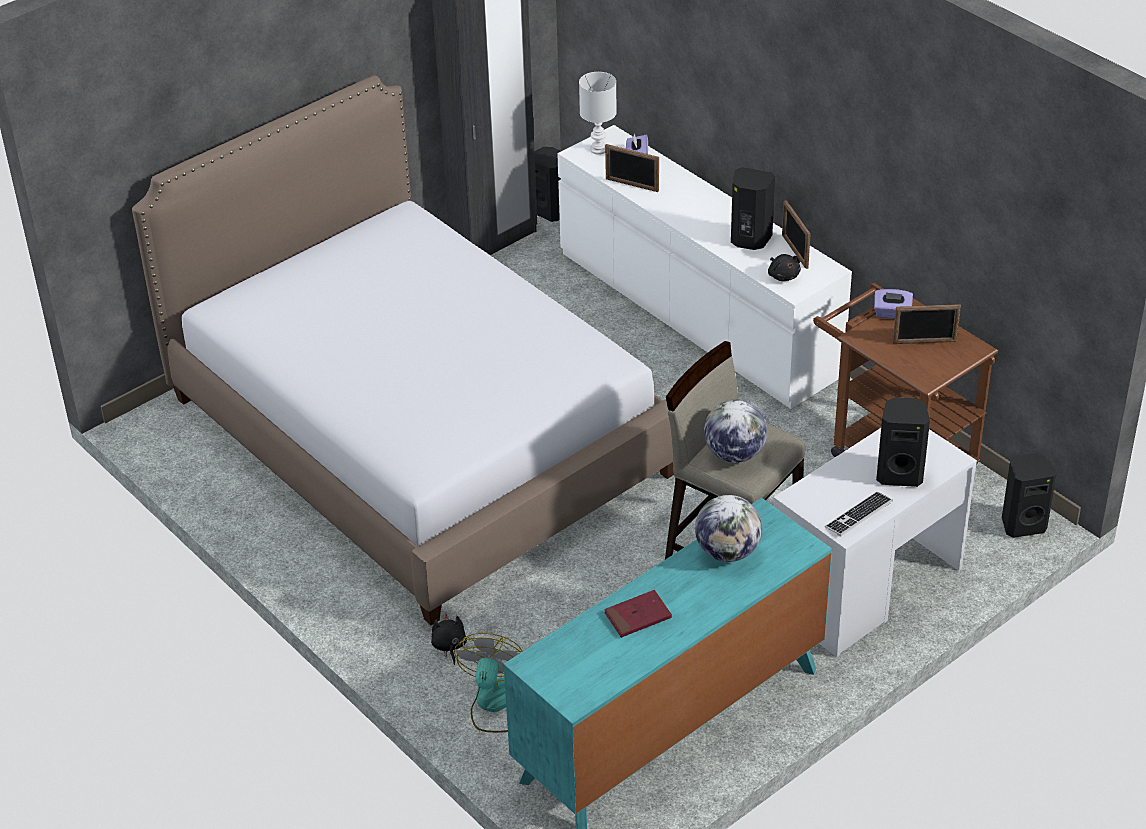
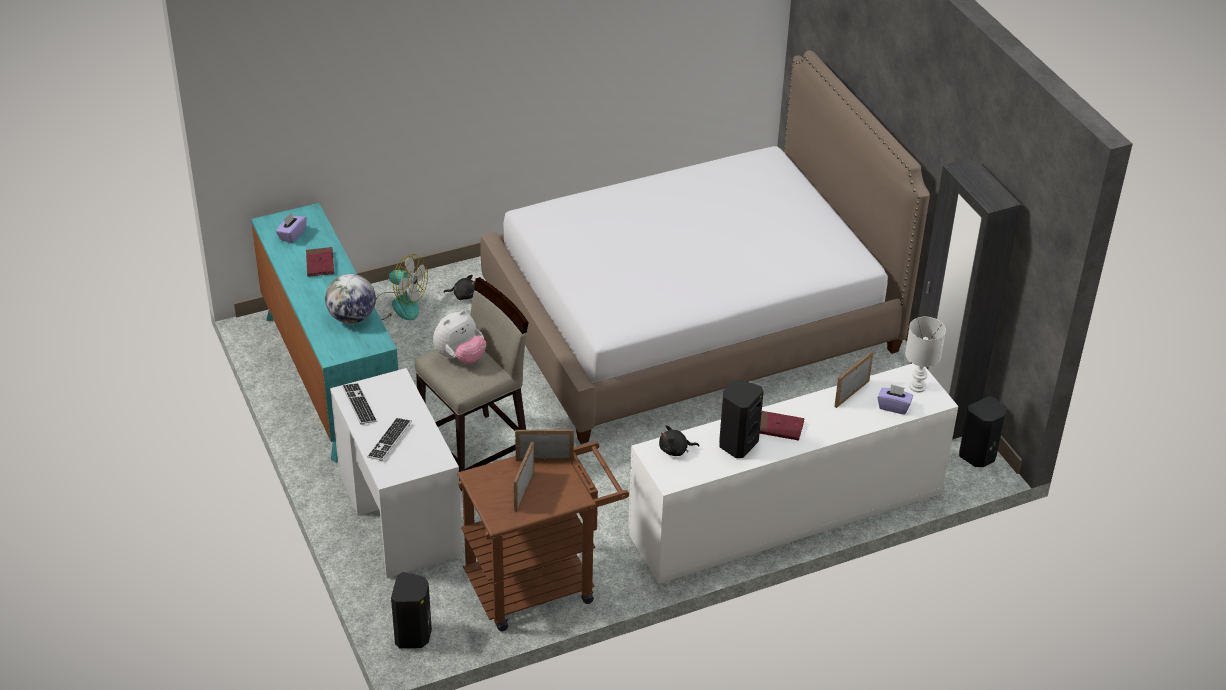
camera: 105 degrees right, 0 degrees up
(709, 219) = (780, 428): none -> red book
(734, 454) = (460, 357): globe -> plush toy
(794, 251) = (707, 467): picture frame -> picture frame (544, 459)
(892, 314) = (571, 483): purple tissue box -> purple tissue box (292, 235)
(899, 474) = (389, 440): black speaker -> keyboard

